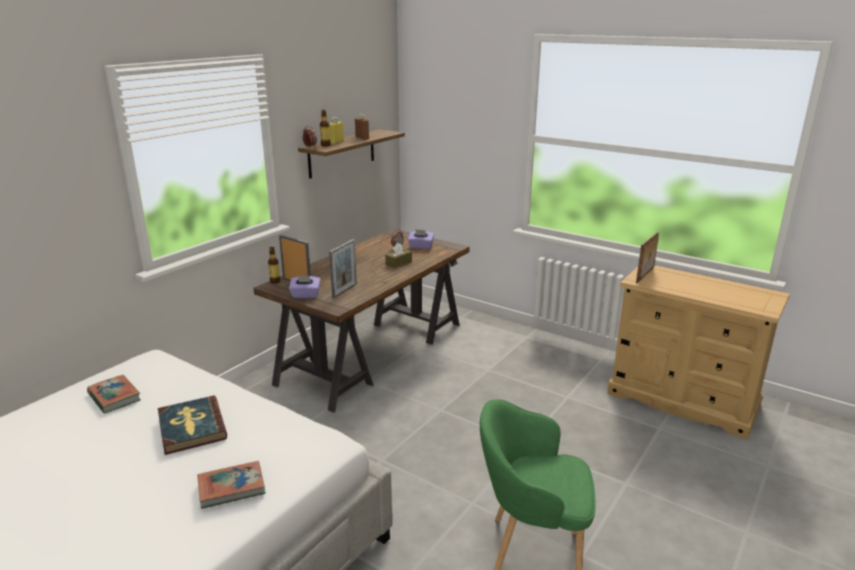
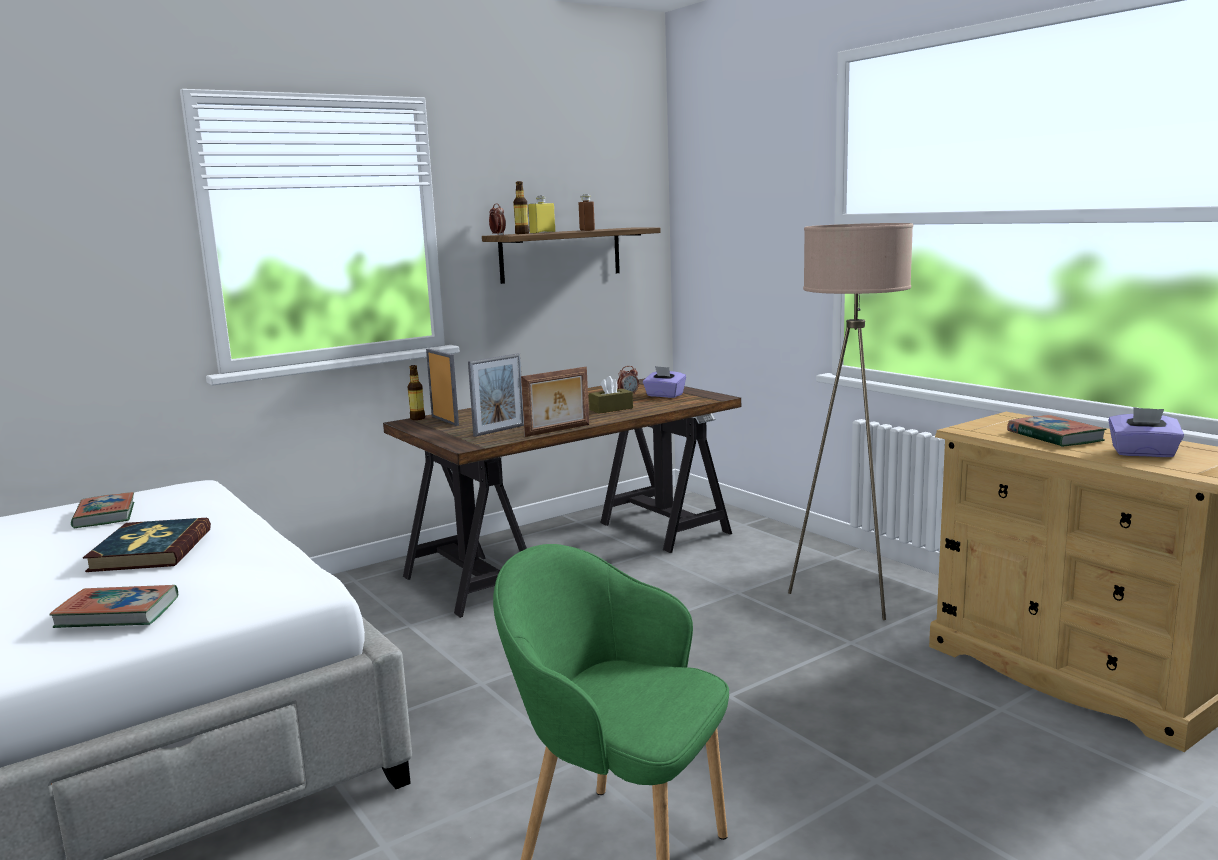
camera: 20 degrees right, 10 degrees down
(305, 295) = (440, 432): purple tissue box -> purple tissue box (1143, 453)
(550, 364) = (850, 596): none -> beige floor lamp
(645, 275) = (994, 425): picture frame -> picture frame (558, 430)
(681, 284) = (1054, 437): none -> book

